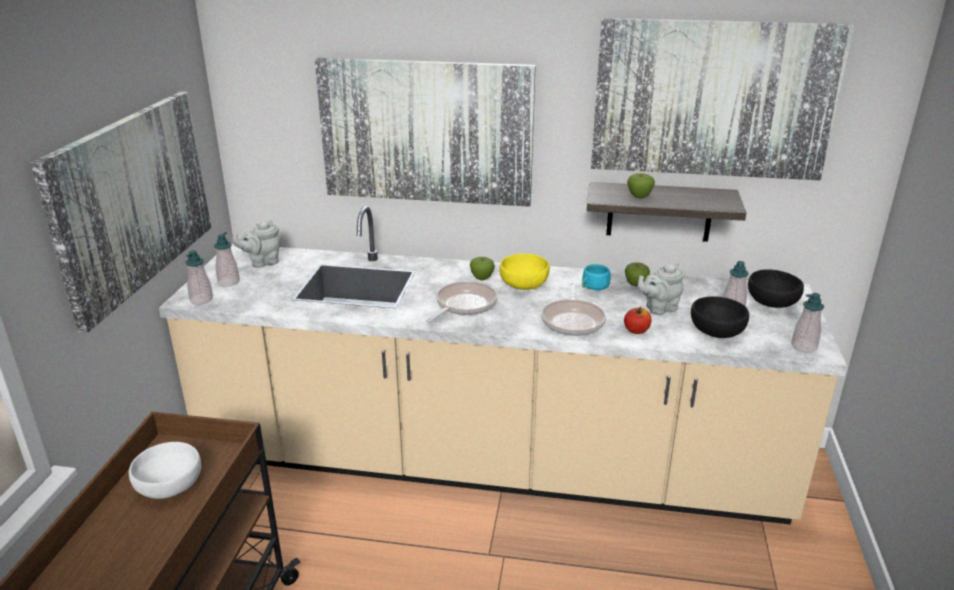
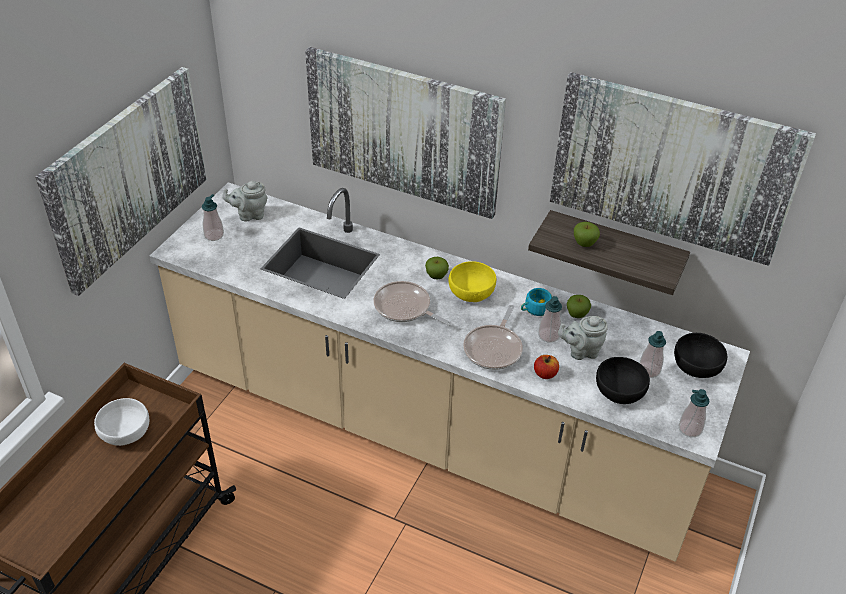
camera: 15 degrees right, 15 degrees up
(201, 300) = (186, 253): soap dispenser -> soap dispenser (548, 335)
(463, 305) = (405, 308): frying pan -> frying pan turned 105 degrees counterclockwise

